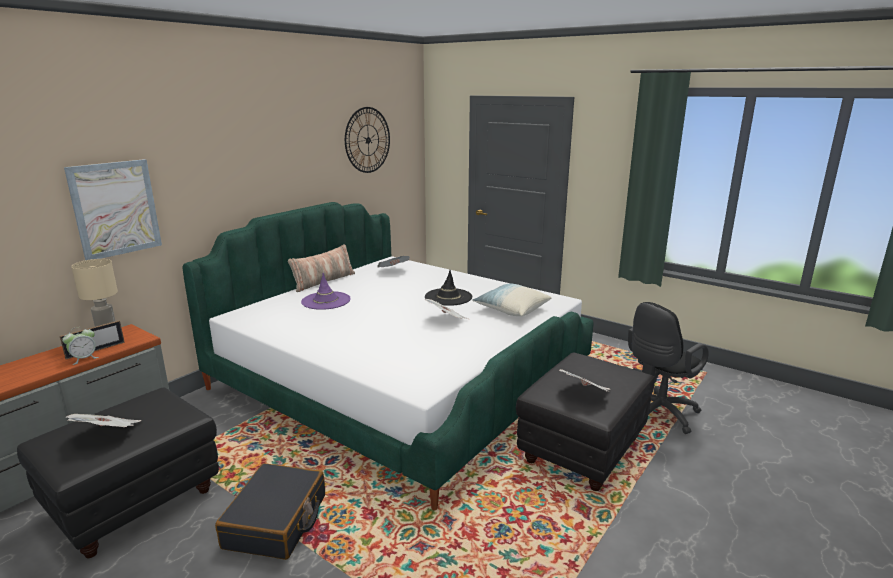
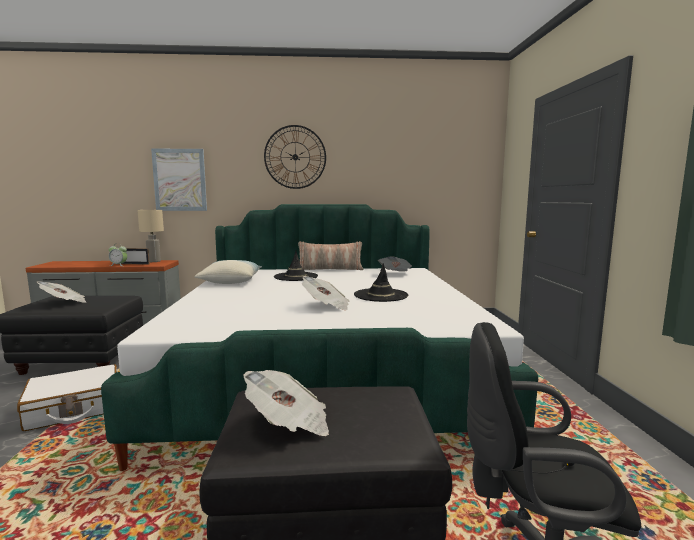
camera: 50 degrees right, 10 degrees down
(276, 521) = (75, 408): black suitcase -> white suitcase
(326, 301) = (295, 277): purple hat -> black hat
(368, 140) = (419, 153): wall clock -> wall clock (295, 157)
(511, 310) = (406, 317): pillow -> pillow (230, 281)

